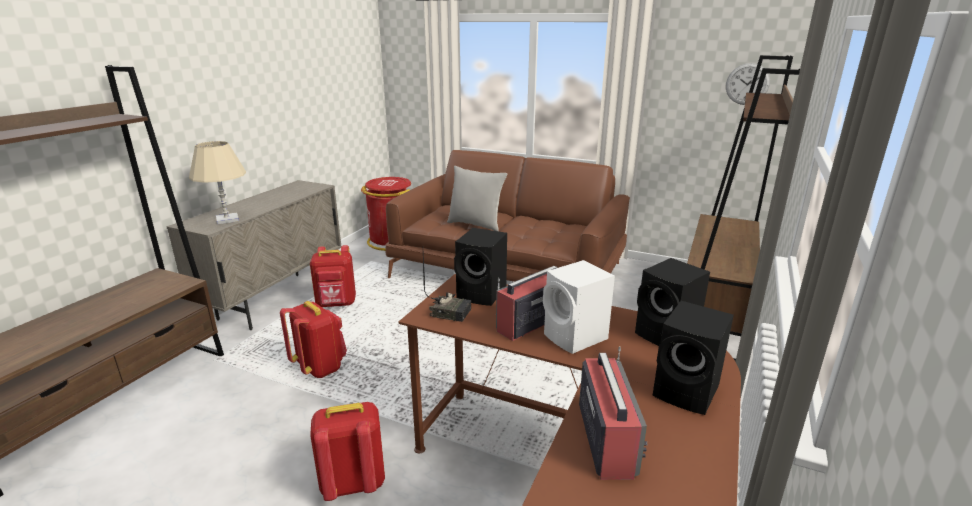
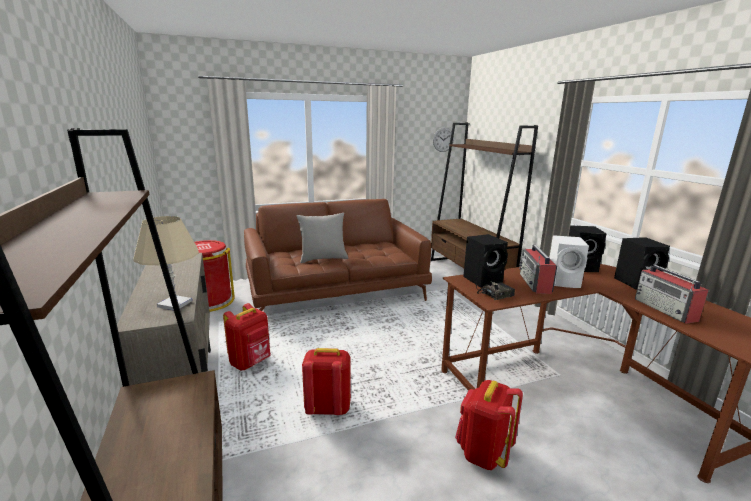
camera: 45 degrees left, 5 degrees down
(606, 438) = (665, 310): radio -> radio turned 150 degrees counterclockwise

